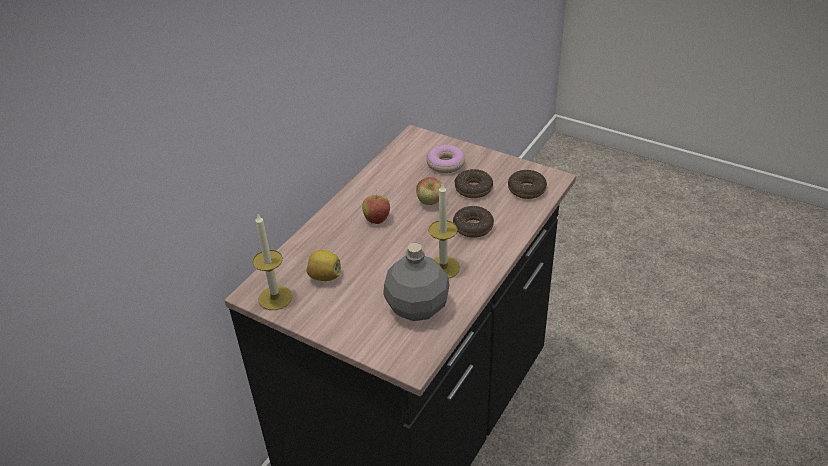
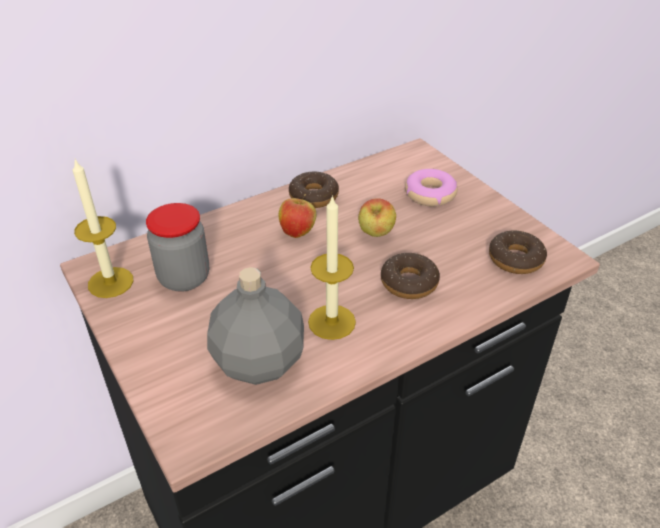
camera: 25 degrees right, 0 degrees up
(325, 276) = (184, 278): lemon -> jar
(473, 189) = (444, 235): donut -> donut (313, 196)

